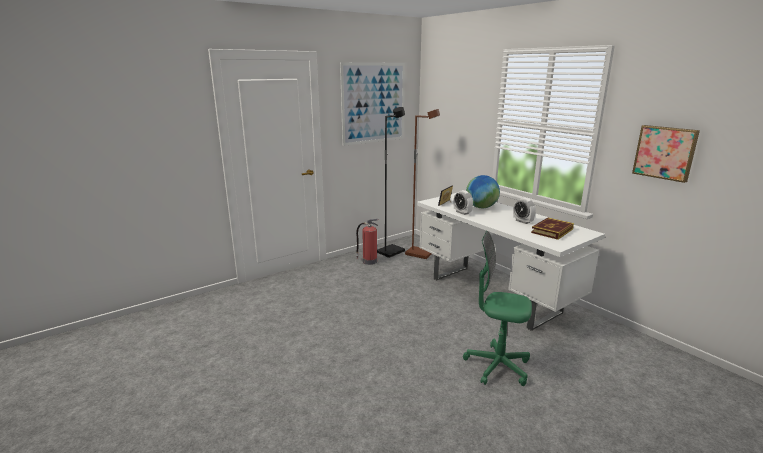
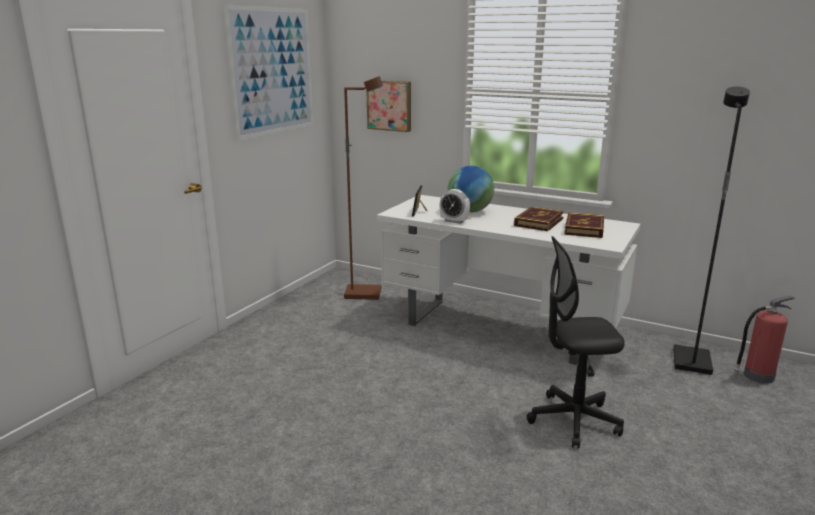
camera: 25 degrees left, 0 degrees up
(369, 261) = (298, 318): fire extinguisher -> fire extinguisher (757, 376)
(390, 252) = (319, 298): black floor lamp -> black floor lamp (690, 361)
(497, 366) = (573, 420): green office chair -> black office chair
(522, 221) = (539, 222): alarm clock -> book
(665, 152) = (701, 115): picture -> picture (390, 105)

